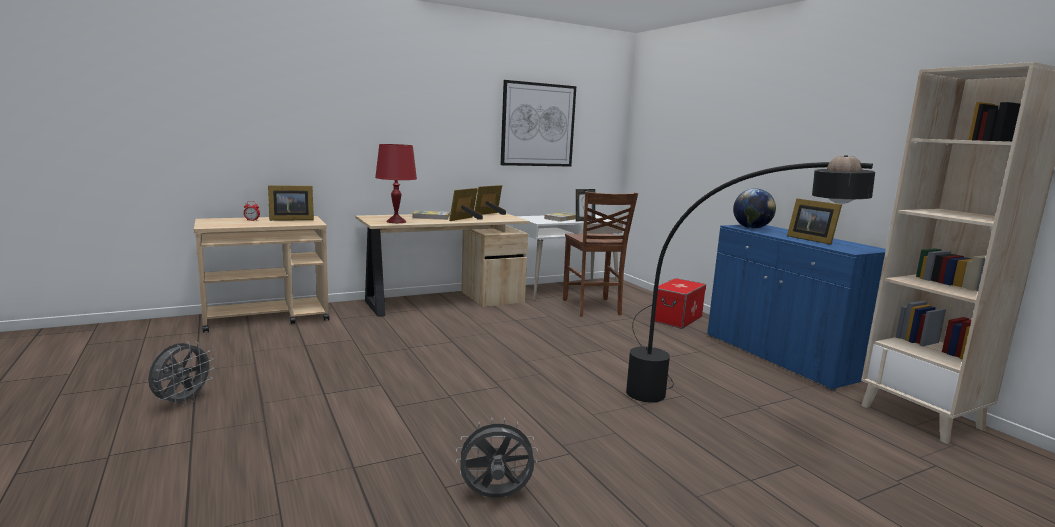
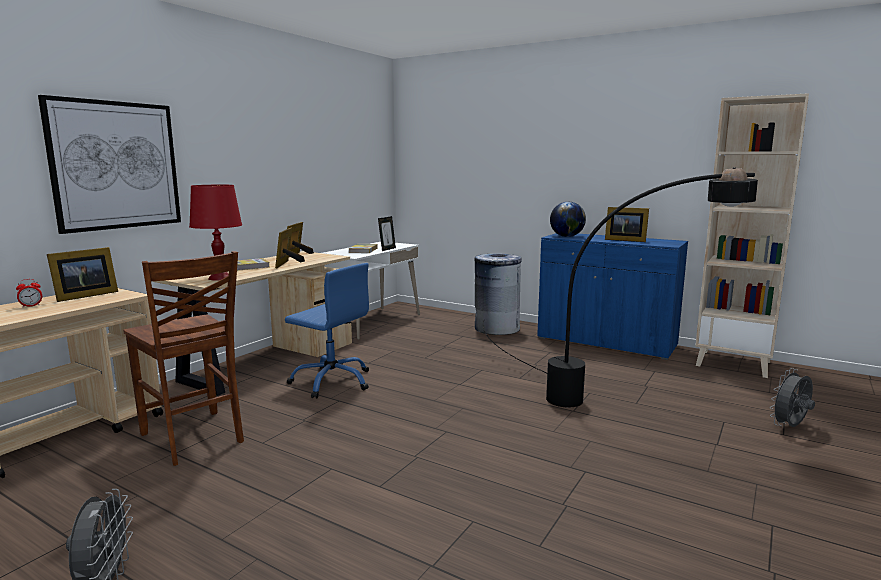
camera: 30 degrees left, 0 degrees up
(467, 327) = (332, 381): none -> blue office chair
(495, 497) = (589, 535): grey fan -> grey fan (790, 427)
(538, 125) = (324, 154): picture -> picture (116, 165)
(592, 308) = (418, 334): brown chair -> brown chair (194, 438)
(677, 319) = (496, 328): storage box -> grey trash can

